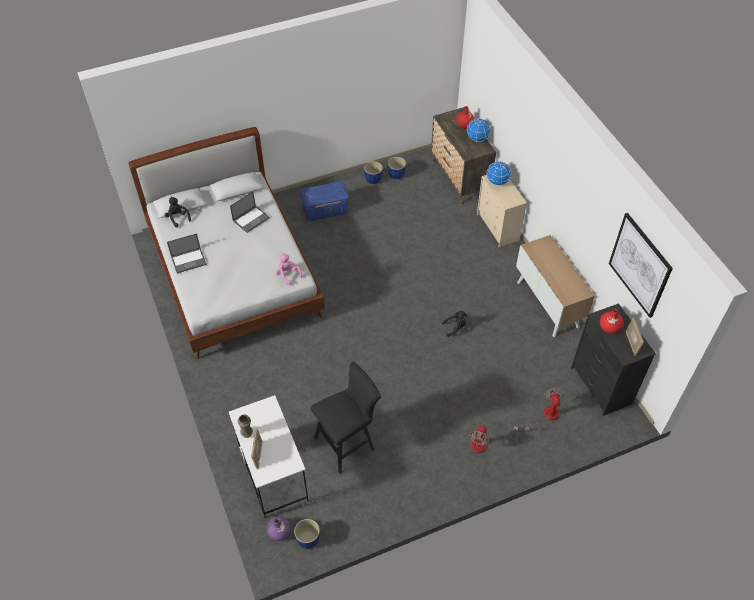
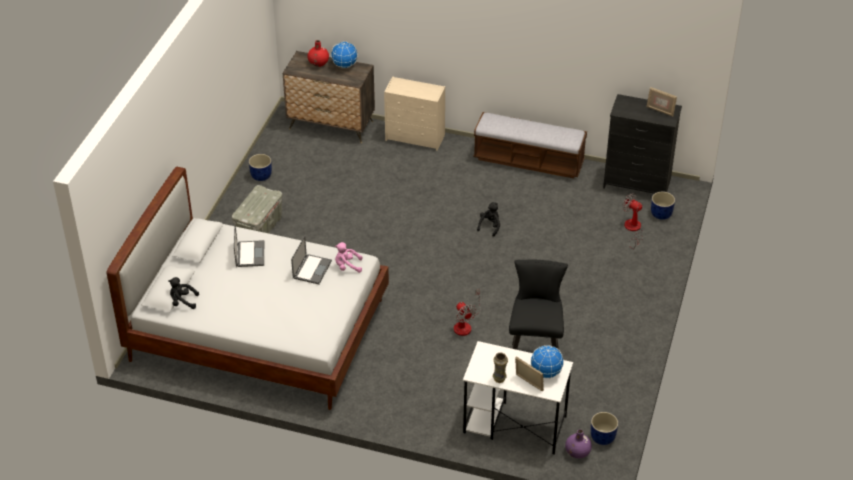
camera: 50 degrees left, 10 degrees down
(189, 260) = (248, 321): laptop -> laptop (312, 269)
(325, 211) = (259, 227): blue storage box -> grey storage box
(396, 174) = (275, 159): blue planter -> blue planter (661, 214)
(484, 443) = (621, 279): fan -> fan (465, 324)
(497, 182) = (402, 87): globe -> globe (546, 373)
(548, 304) = (529, 161): cabinet -> bench
(609, 327) = (634, 112): red vase -> none
(640, 265) = (628, 41): picture -> none

